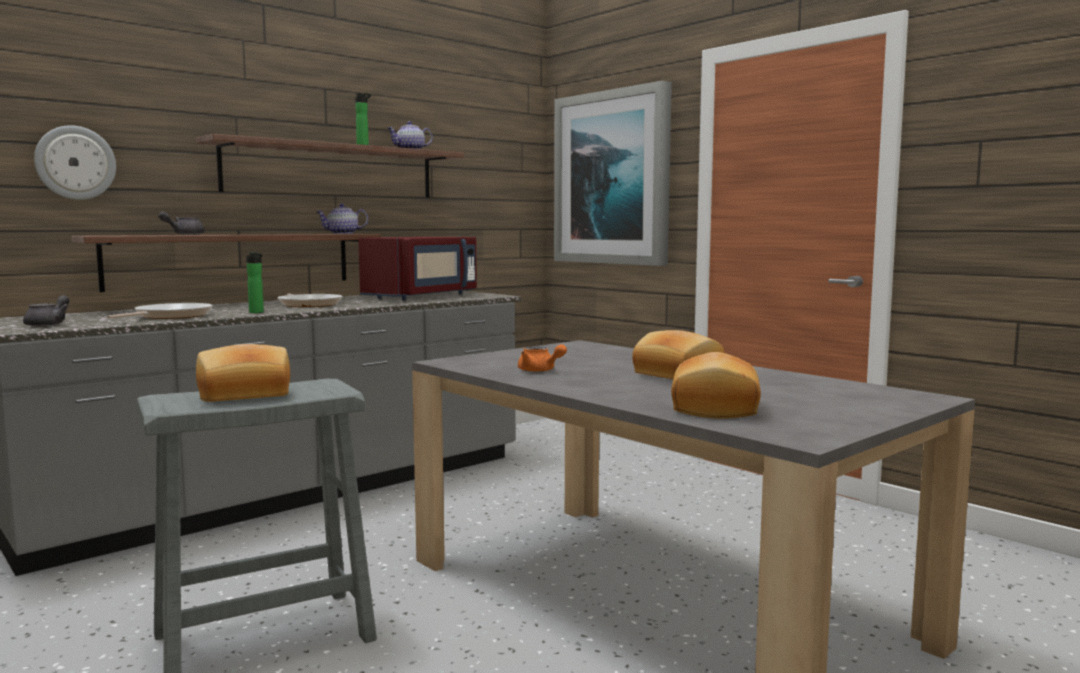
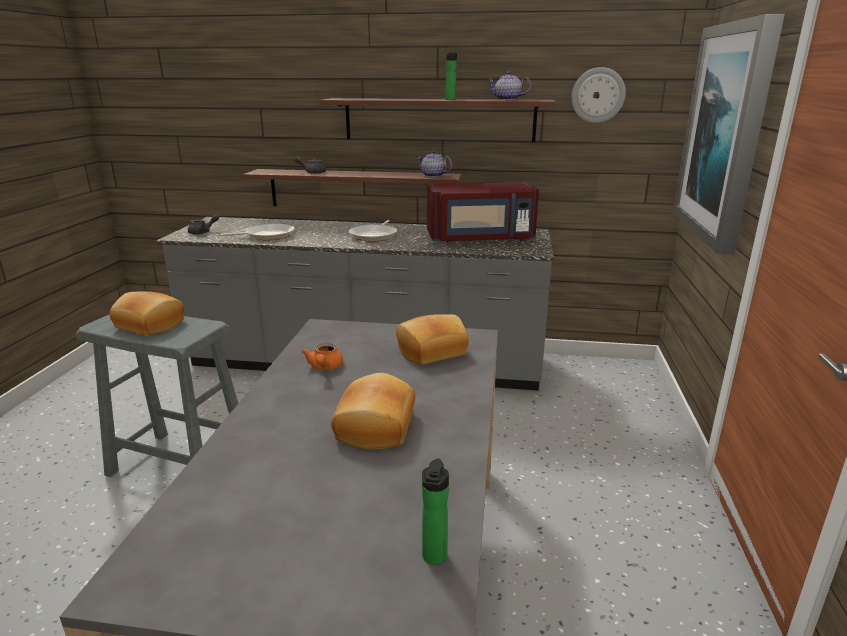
camera: 50 degrees right, 15 degrees up
(75, 163) = (257, 121): wall clock -> wall clock (598, 95)
(257, 312) = (313, 241): bottle -> bottle (433, 559)
(712, 408) = (235, 492): bread -> bread (430, 351)

